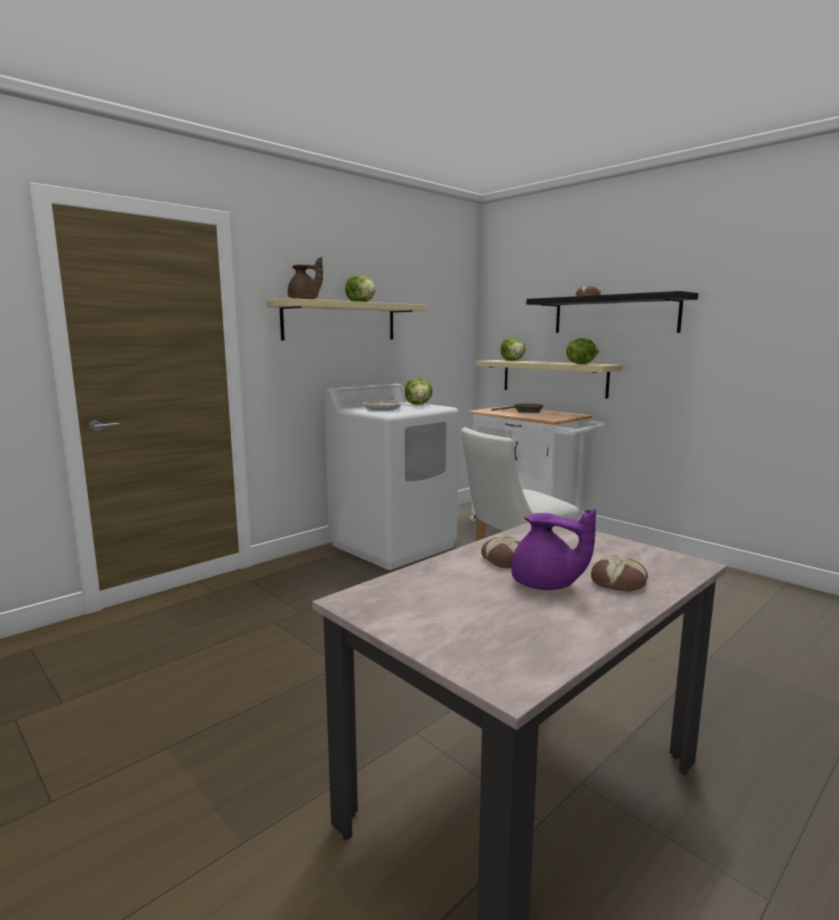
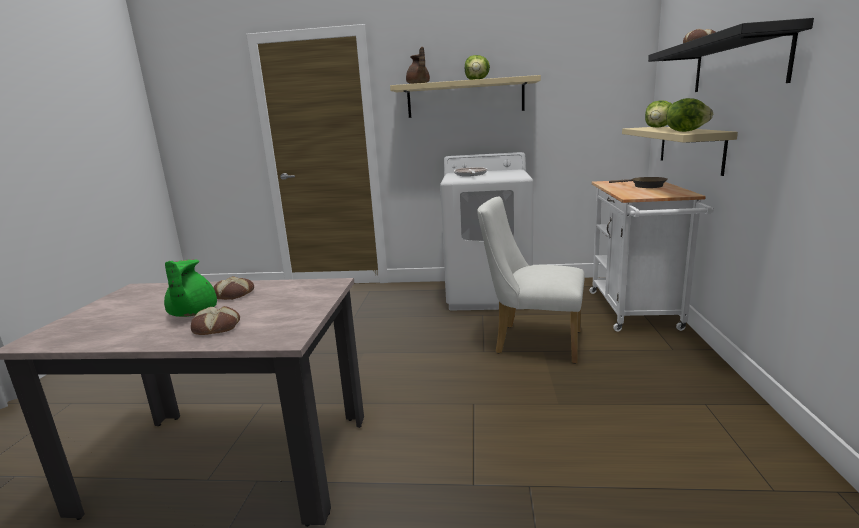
camera: 50 degrees right, 5 degrees up
(418, 404) = (515, 172): lettuce -> none
(546, 585) = (191, 313): purple teapot -> green teapot

